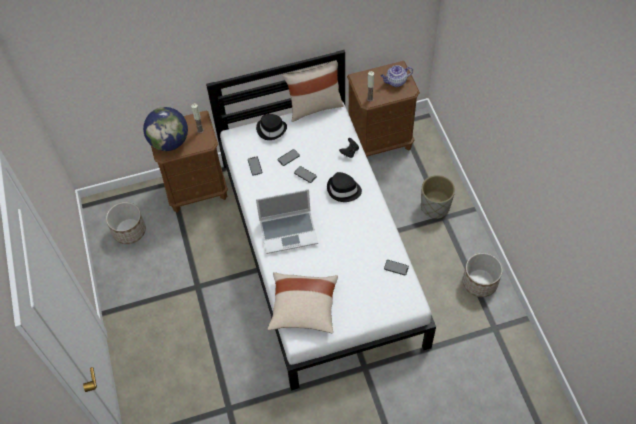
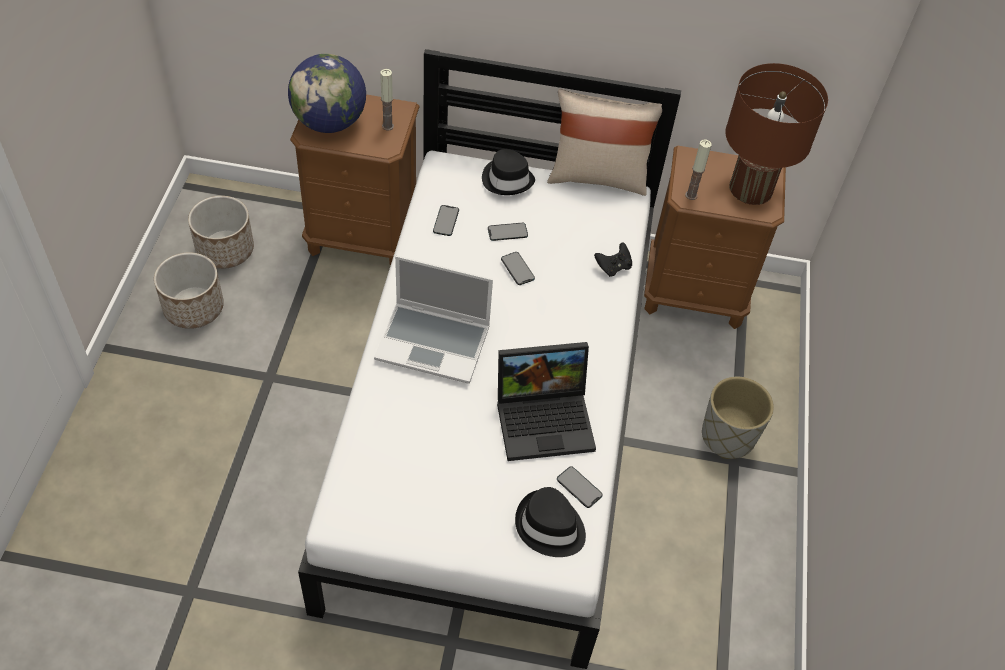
camera: 20 degrees right, 5 degrees down
(303, 308) = (378, 476): beige pillow -> none
(343, 190) = (566, 320): black hat -> black hat (549, 527)
(362, 242) = (546, 418): none -> laptop
(395, 82) = (750, 188): teapot -> brown table lamp
(480, 283) = (737, 600): planter -> planter (194, 308)

